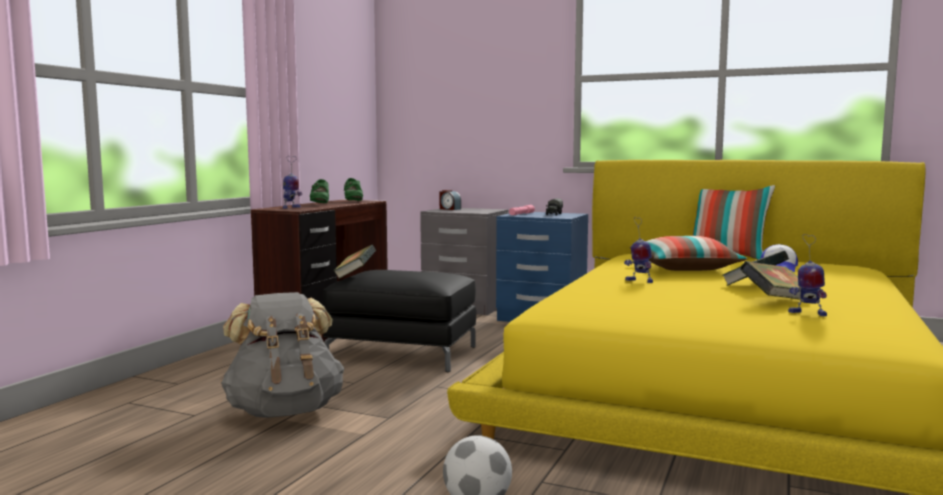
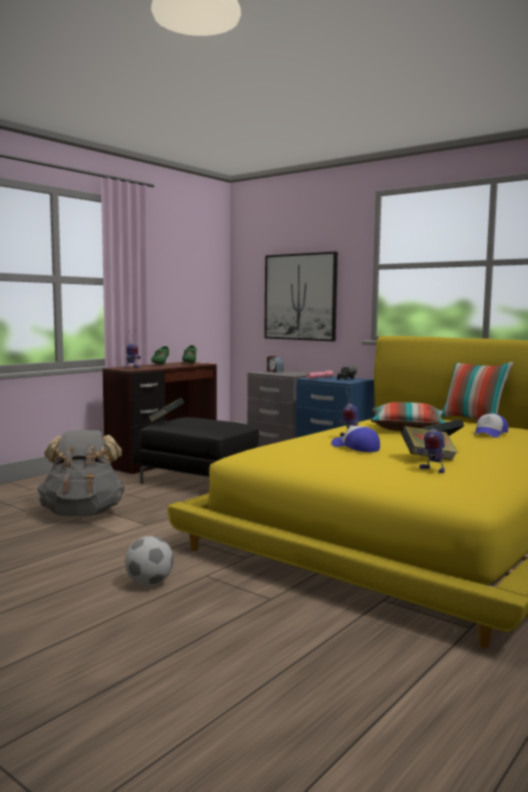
camera: 15 degrees right, 0 degrees up
(476, 117) = (300, 297): none -> picture
(671, 293) = (355, 447): none -> cap

